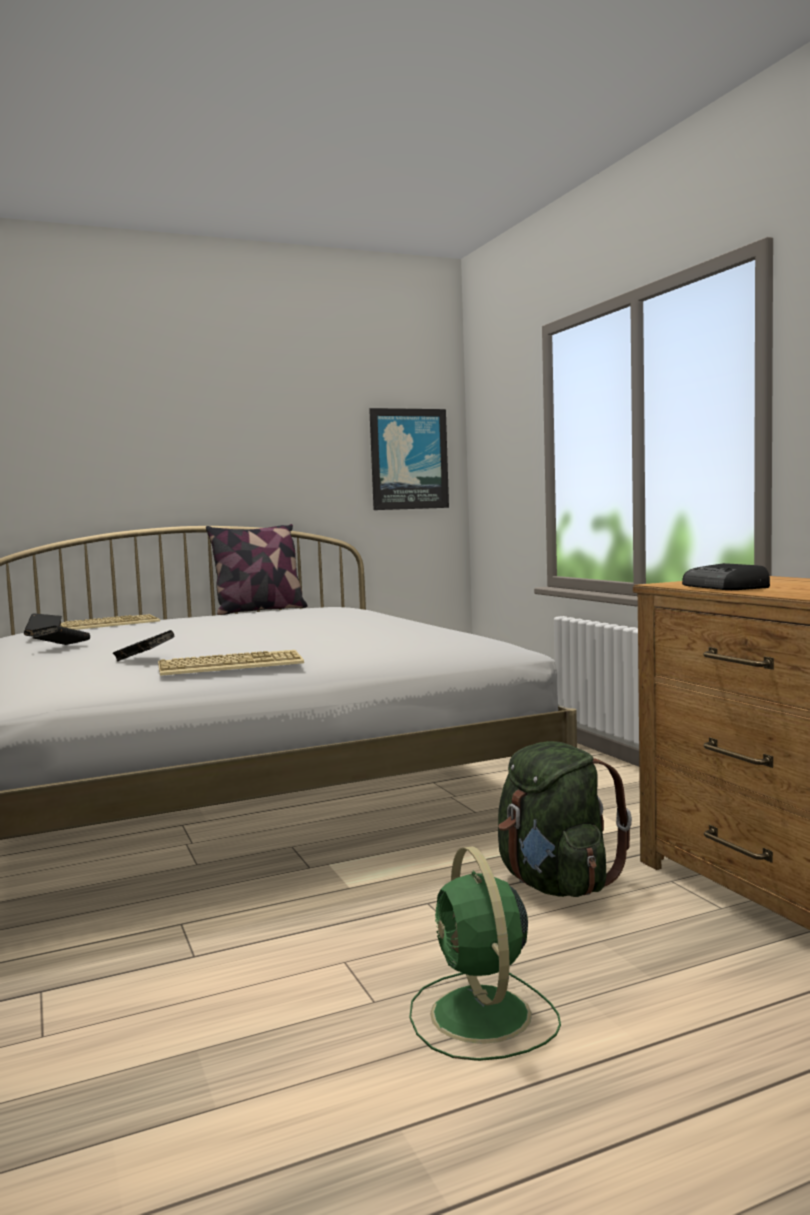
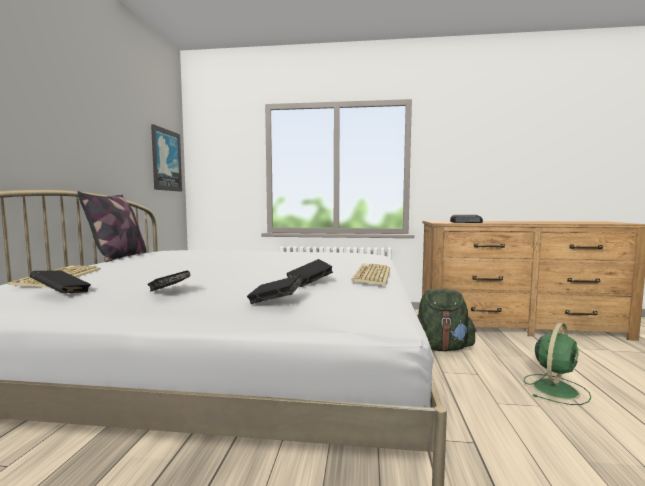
camera: 60 degrees left, 0 degrees up
(40, 667) = (275, 302): none -> black book
(482, 1017) = (555, 389): green fan -> green fan turned 60 degrees counterclockwise

